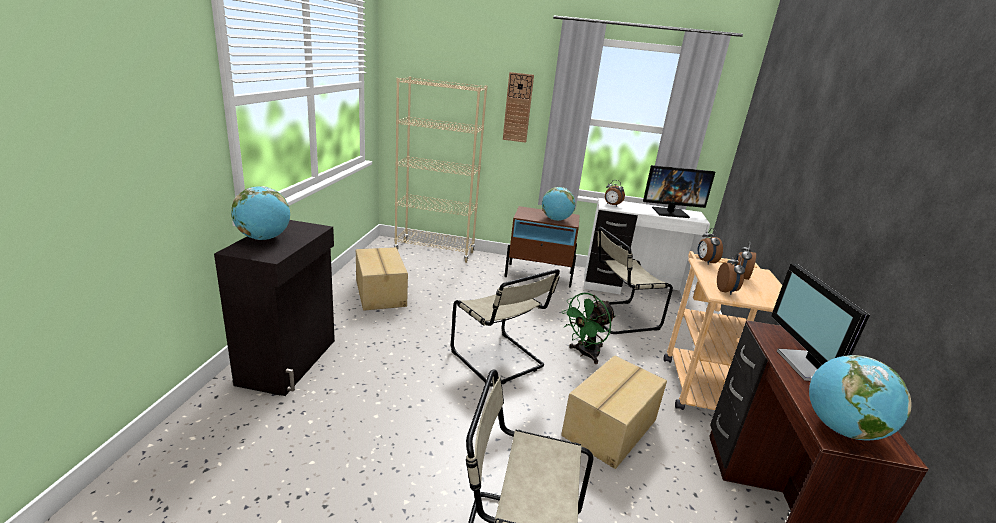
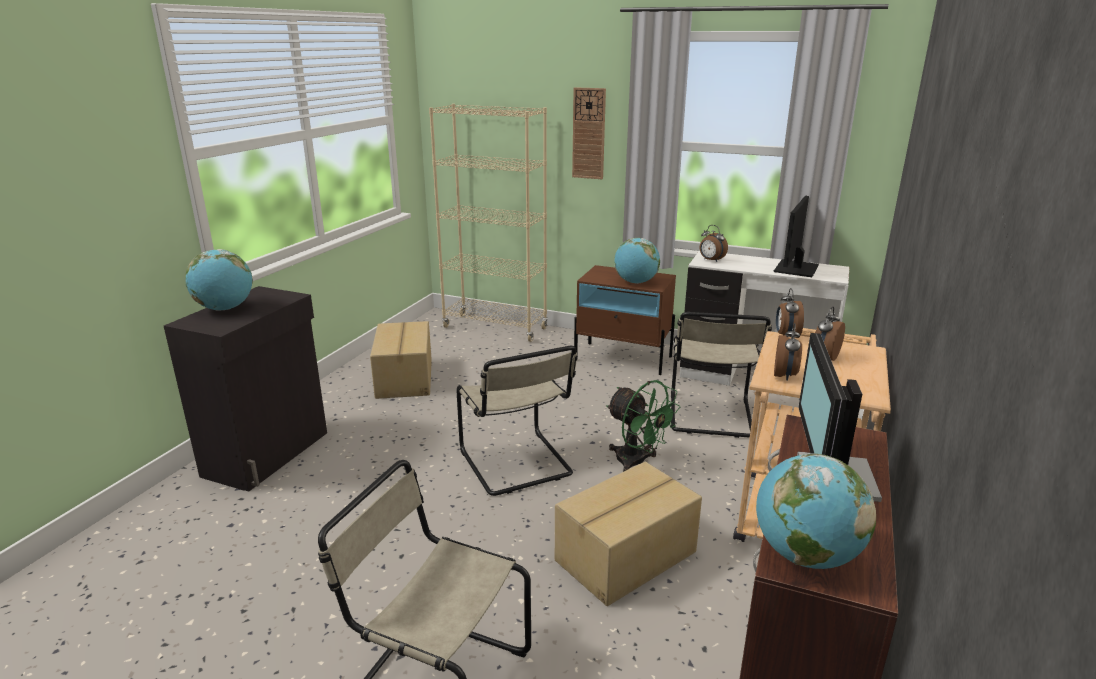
camera: 15 degrees right, 0 degrees up
(584, 354) = (637, 462): green fan -> green fan turned 105 degrees counterclockwise
(618, 317) = (710, 417): beige chair -> beige chair turned 75 degrees counterclockwise
(670, 212) = (796, 268): monitor -> monitor turned 105 degrees clockwise

